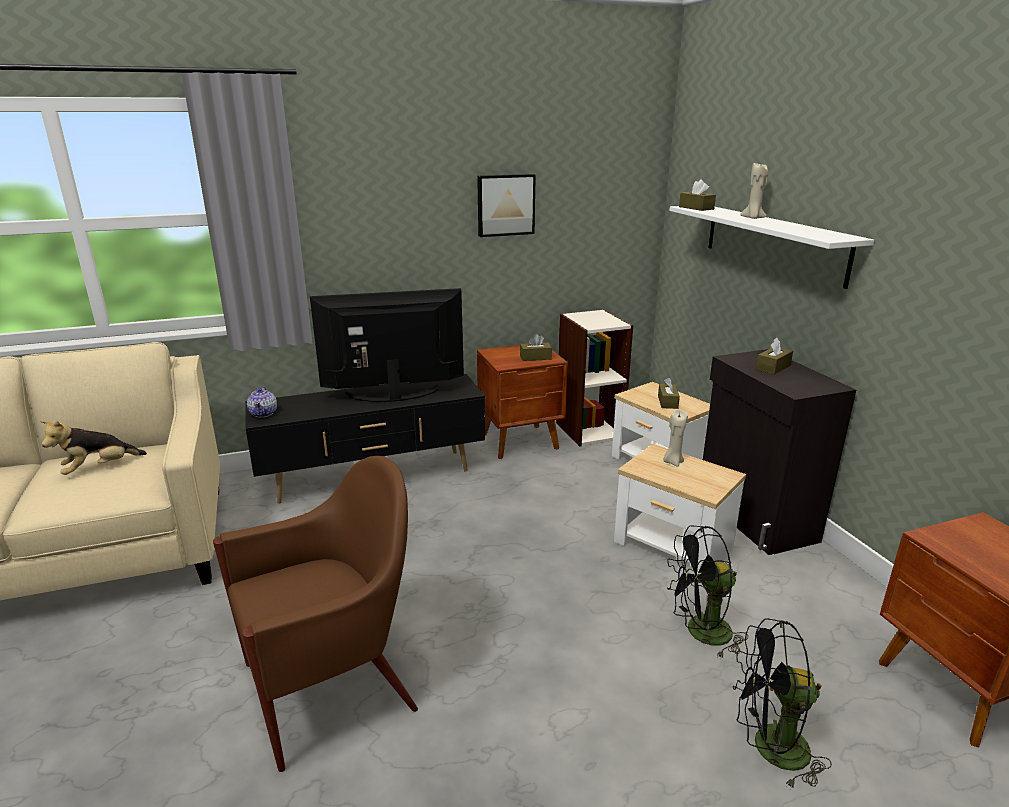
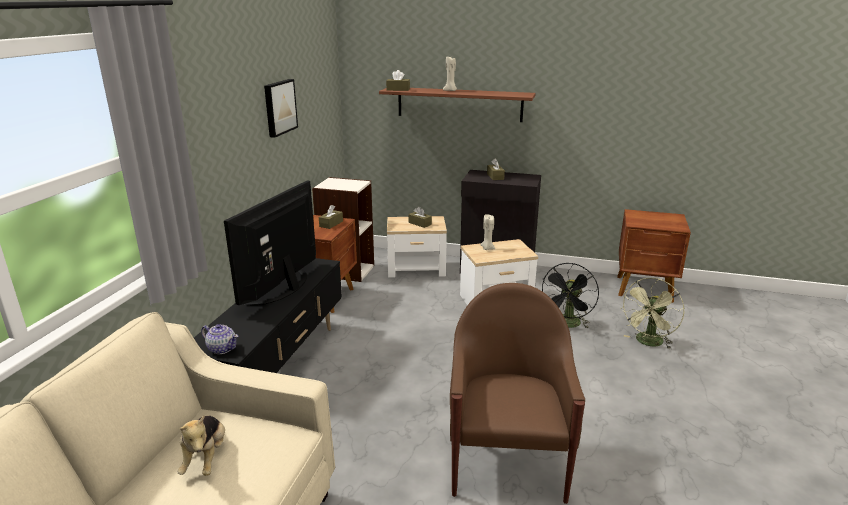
camera: 55 degrees left, 0 degrees up
(769, 749) = (648, 343): black fan -> green fan
(773, 242) = (459, 104): white shelf -> brown shelf

